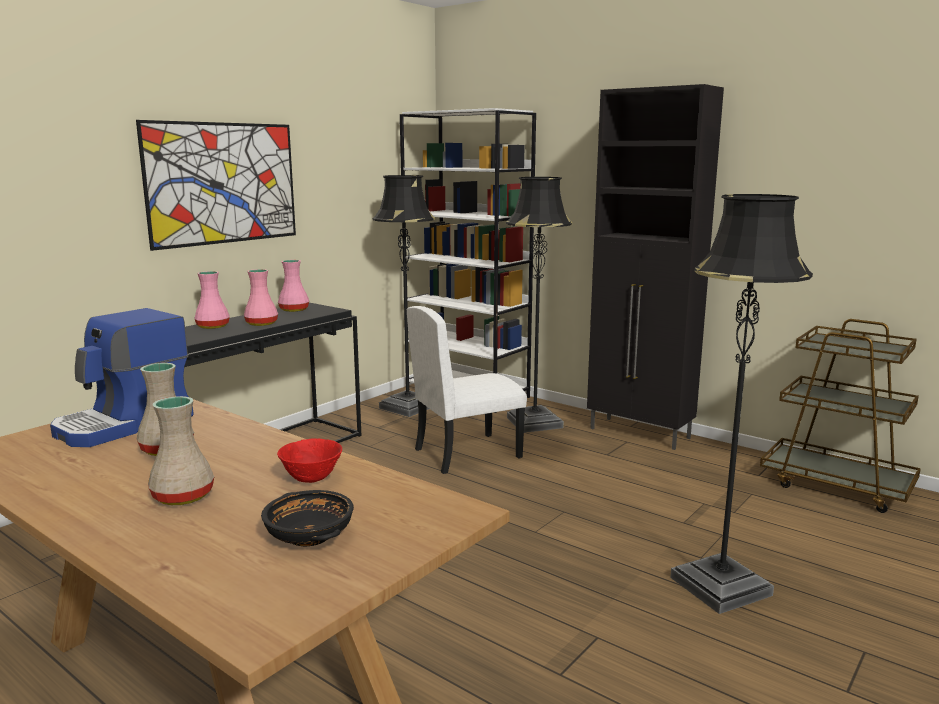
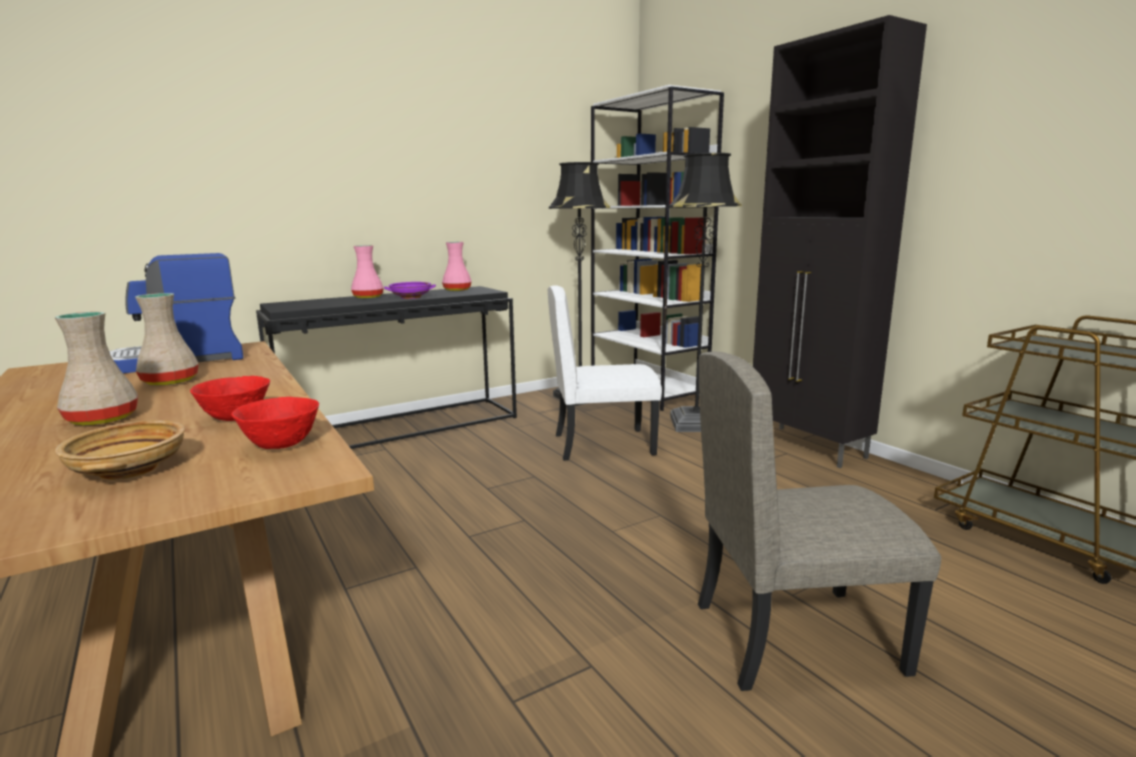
camera: 20 degrees right, 0 degrees up
(223, 183) = (394, 166): picture -> none
(261, 324) = (410, 297): pink vase -> purple bowl
(310, 536) = (129, 470): black bowl -> beige bowl
(397, 497) = (281, 445): none -> red bowl
(720, 586) = (795, 636): black floor lamp -> beige chair

